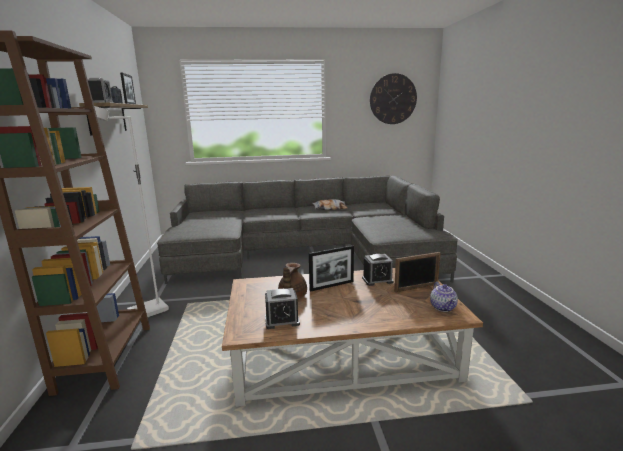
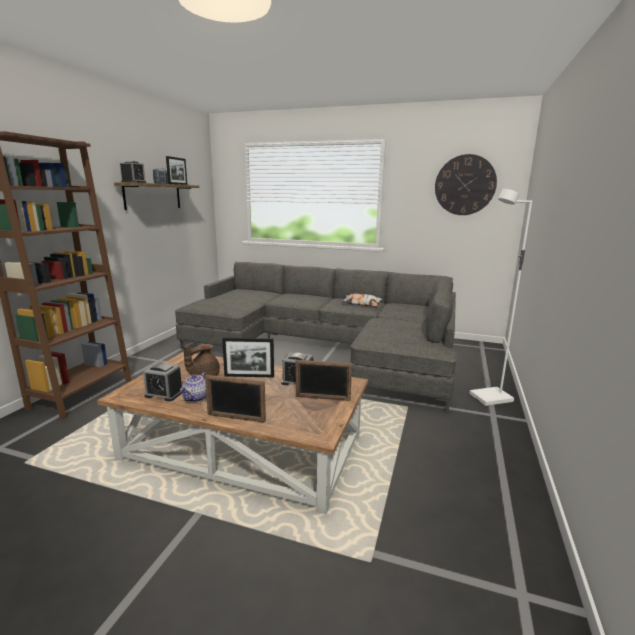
camera: 25 degrees right, 0 degrees up
(148, 311) = (144, 367): white floor lamp -> white floor lamp (491, 398)
(379, 322) = (236, 418): none -> picture frame
(443, 307) = (317, 423): teapot -> teapot (196, 398)

